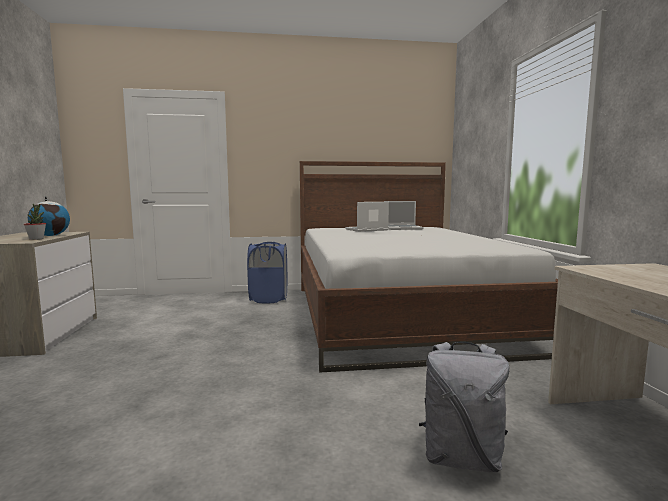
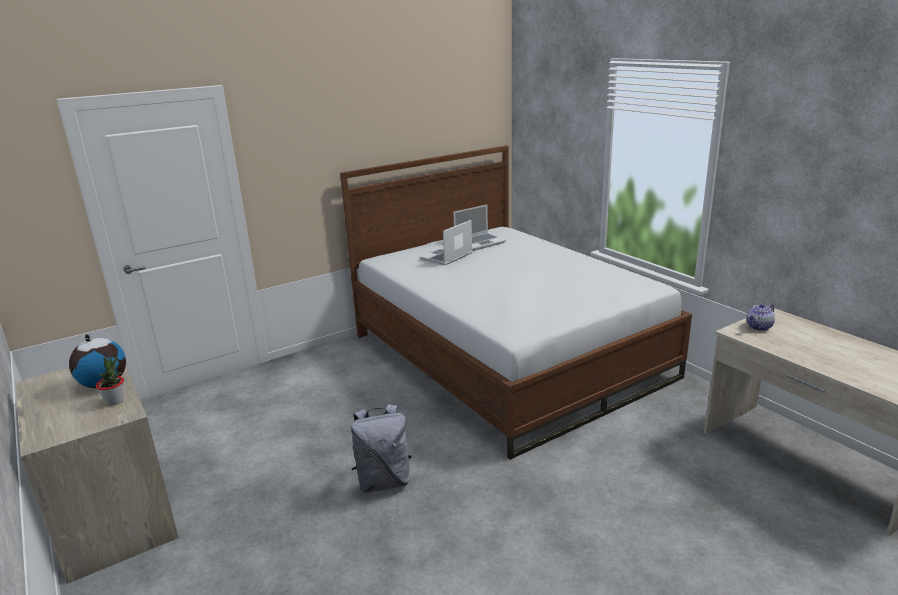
camera: 25 degrees left, 15 degrees up
(268, 299) = (335, 363): blue laundry basket -> none
(461, 458) = (684, 506): grey backpack -> grey backpack (384, 481)
(618, 269) = (759, 327): none -> teapot

